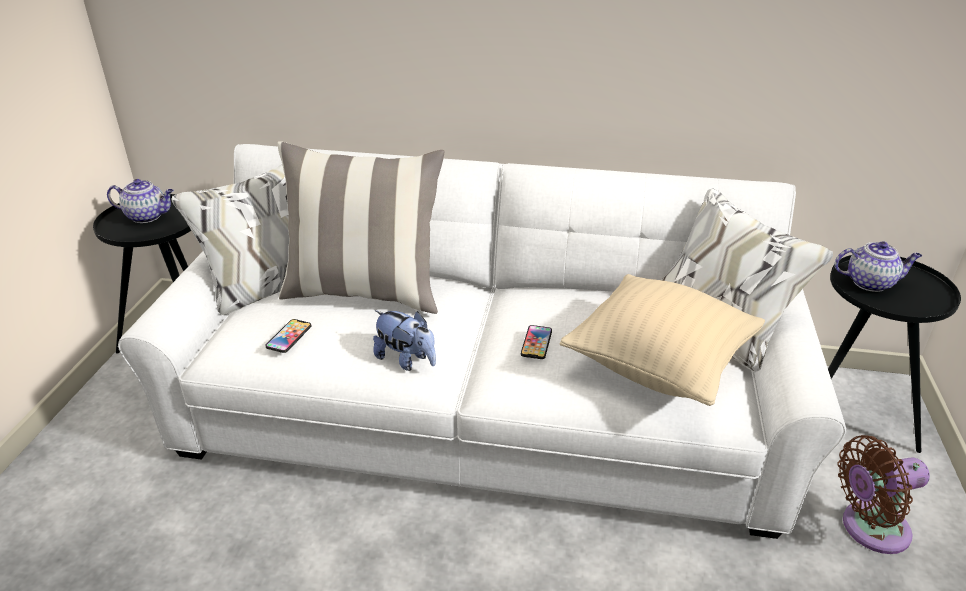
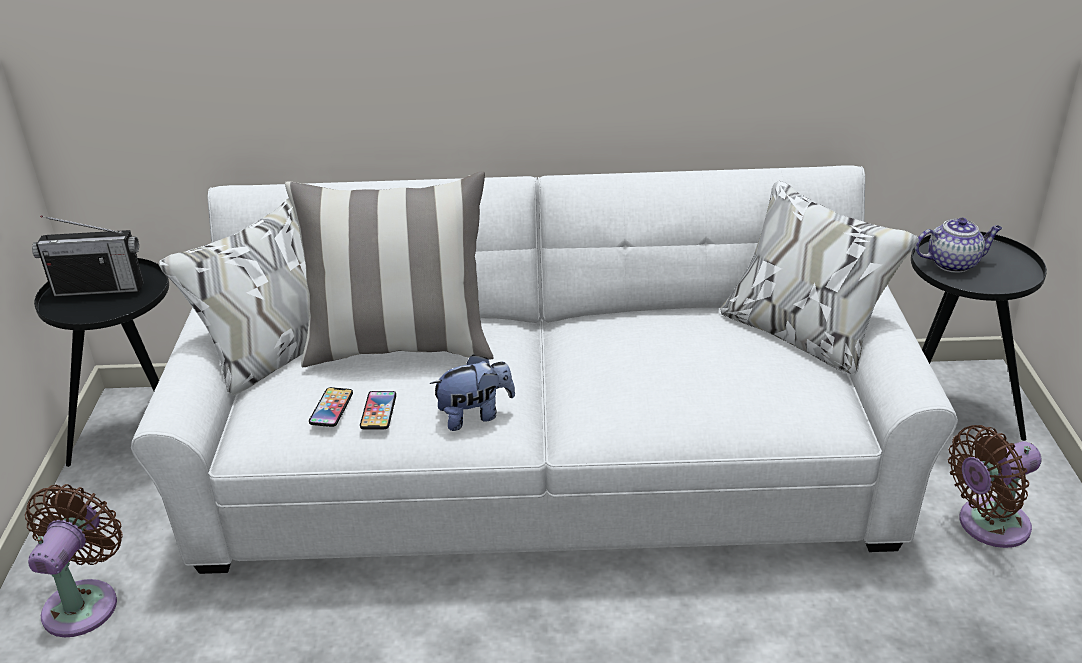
camera: 10 degrees left, 0 degrees up
(85, 465) = (84, 602): none -> brown fan
(148, 216) = (99, 289): teapot -> radio
(406, 360) = (475, 415): plush toy -> plush toy turned 45 degrees counterclockwise
(536, 343) = (615, 376): phone -> phone (378, 411)
(658, 366) = (753, 383): beige pillow -> none

